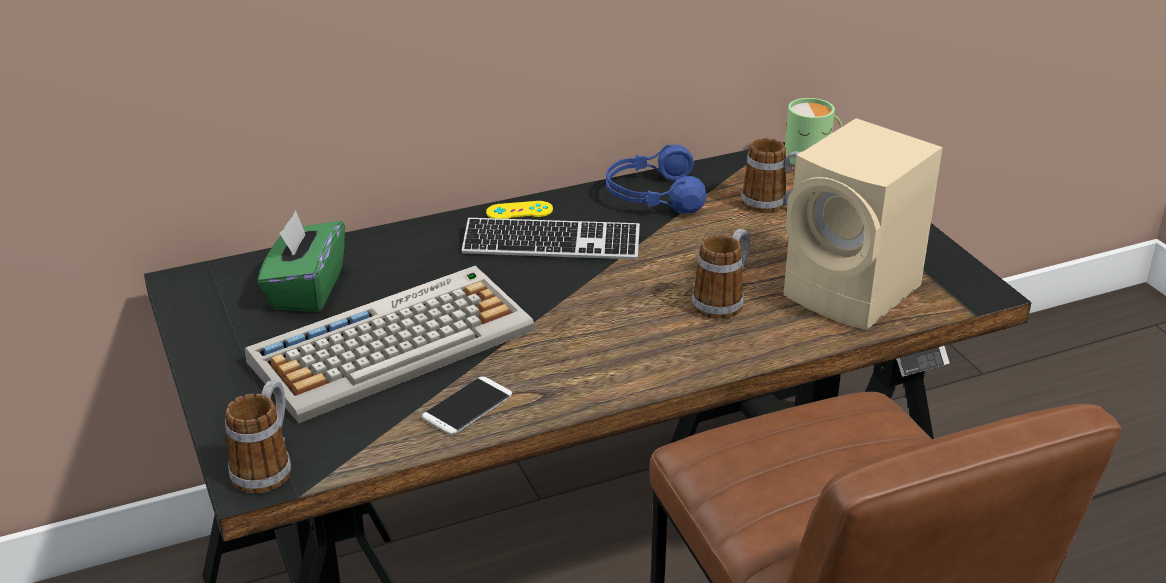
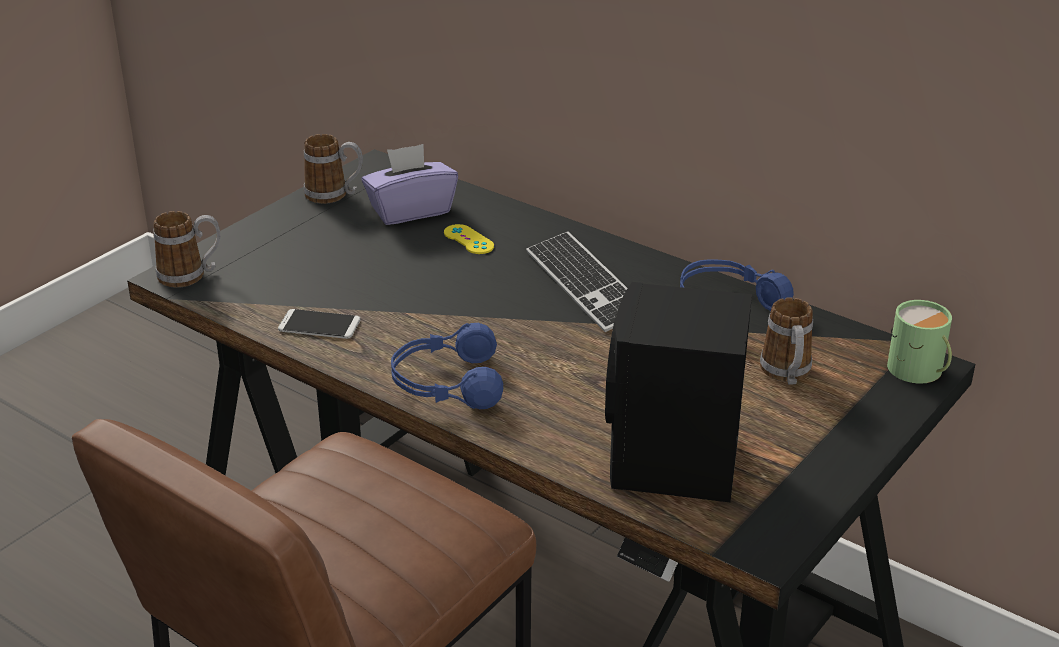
camera: 60 degrees right, 0 degrees up
(306, 290) = (410, 210): green tissue box -> purple tissue box
(394, 344) = (373, 268): keyboard -> none
(519, 211) = (620, 253): yellow game controller -> yellow game controller (468, 240)
(643, 363) = (446, 384): none -> blue headphones
(723, 301) = (582, 396): mug -> mug (334, 195)
(855, 294) = (672, 466): beige speaker -> black speaker

